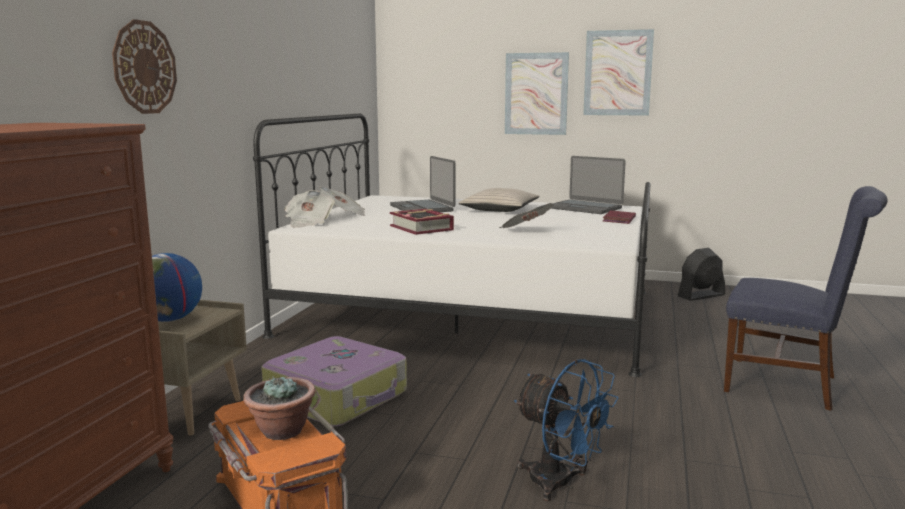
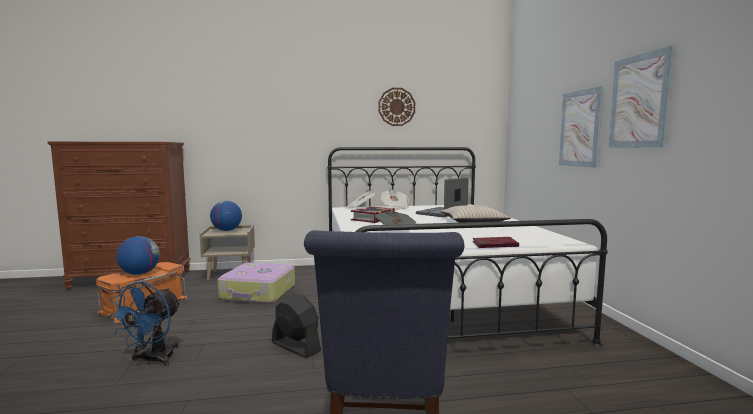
camera: 65 degrees right, 5 degrees down
(144, 67) = (249, 121): wall clock -> wall clock (396, 107)
(282, 432) = (140, 273): potted plant -> globe
(585, 208) = (532, 235): laptop -> none
(701, 295) = (653, 378): black fan -> black fan (295, 346)

